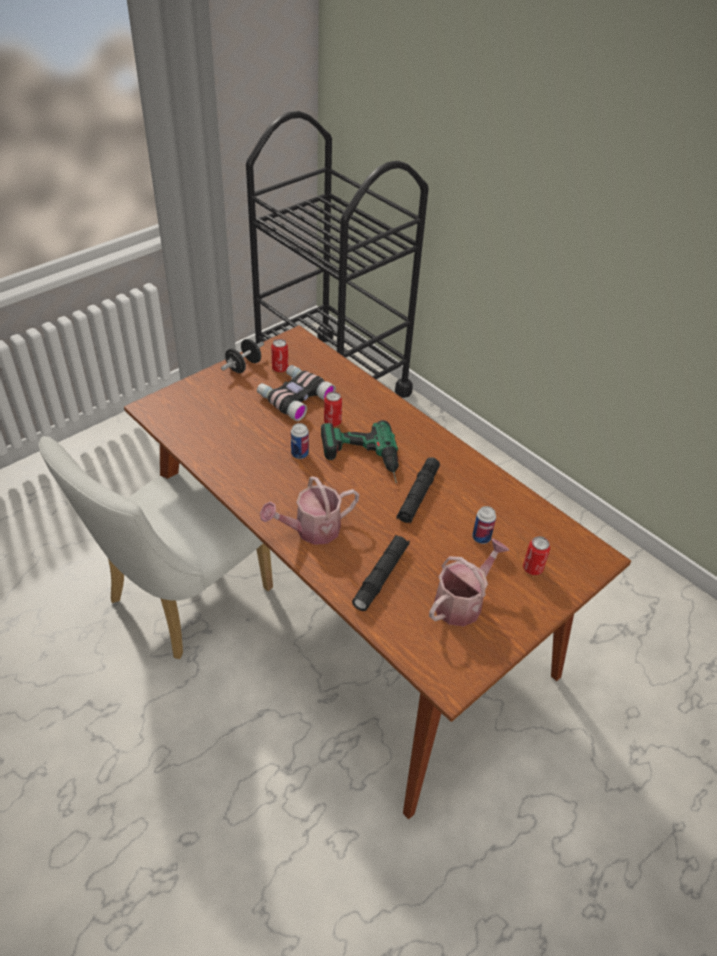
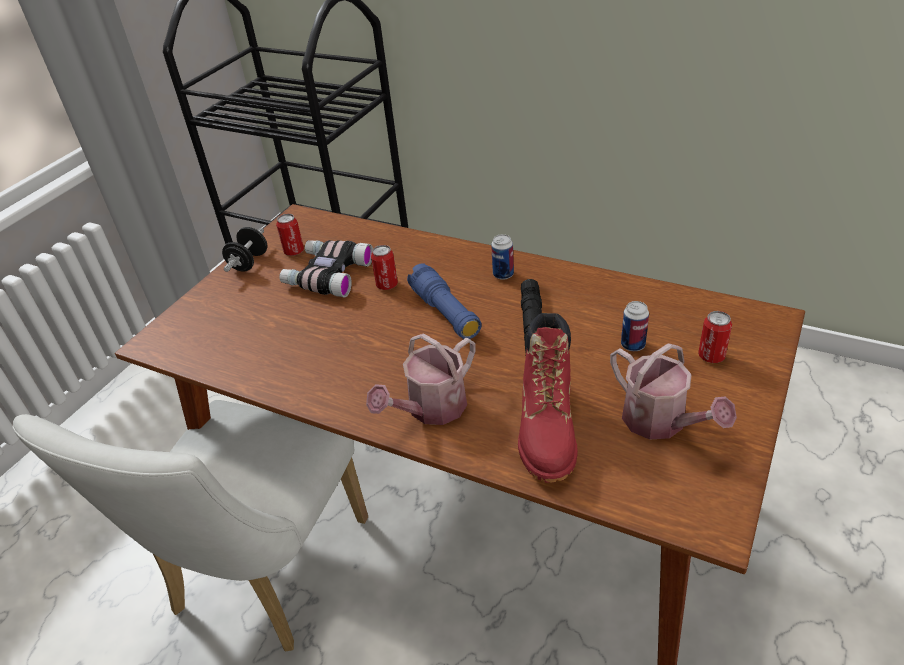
camera: 15 degrees left, 5 degrees down
(299, 454) = (367, 331): can -> can (503, 274)
(362, 460) = (445, 312): power drill -> blue flashlight
(381, 576) = (547, 430): black flashlight -> red boot
(462, 602) = (661, 422): watering can -> watering can turned 120 degrees clockwise

